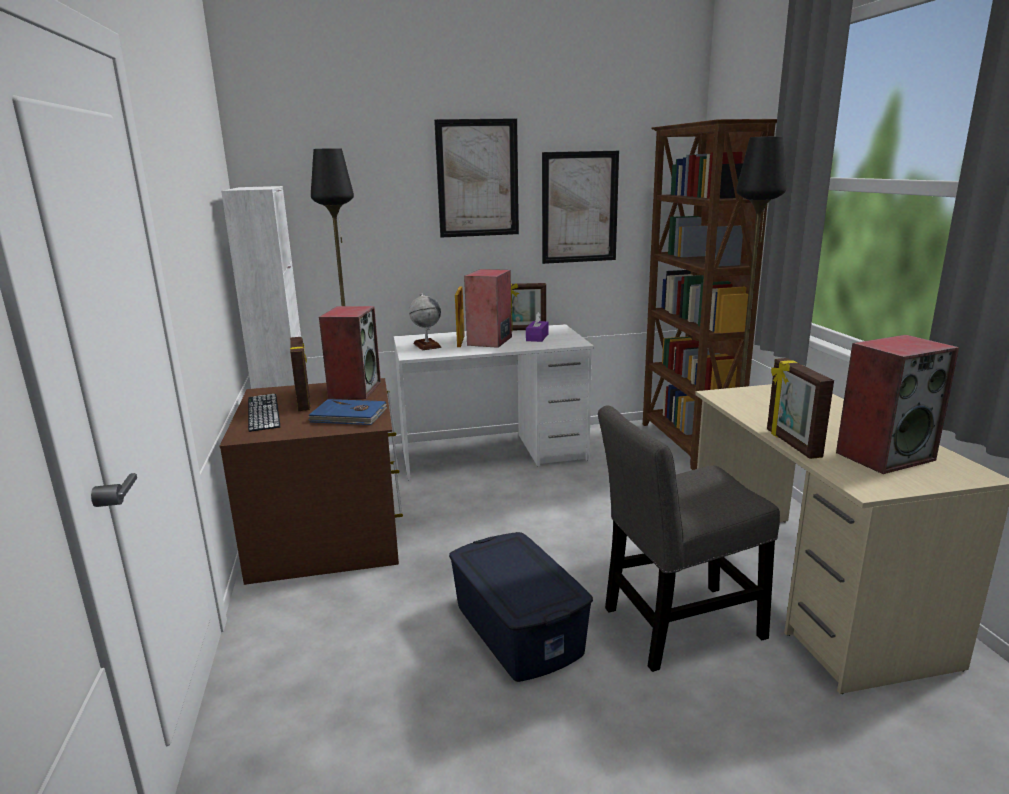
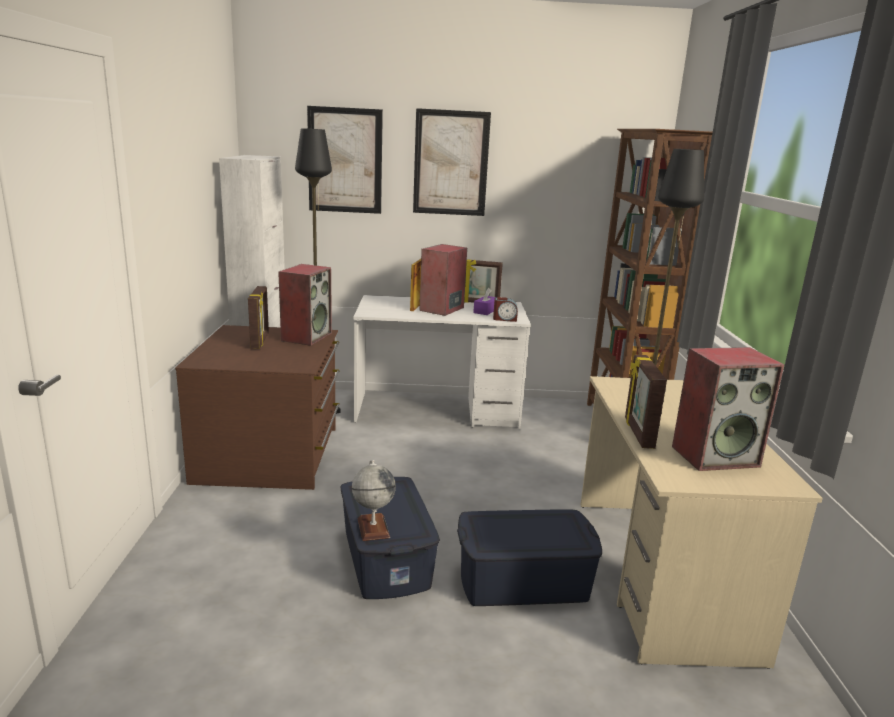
camera: 10 degrees right, 0 degrees up
(263, 412) = (223, 345): keyboard -> none
(349, 416) = (288, 357): blue book -> none
(427, 345) = (385, 306): globe -> globe (373, 528)
(563, 343) = (504, 319): none -> alarm clock
(579, 207) = (543, 197): picture -> picture (345, 160)
(676, 626) = (522, 581): grey chair -> blue storage box

